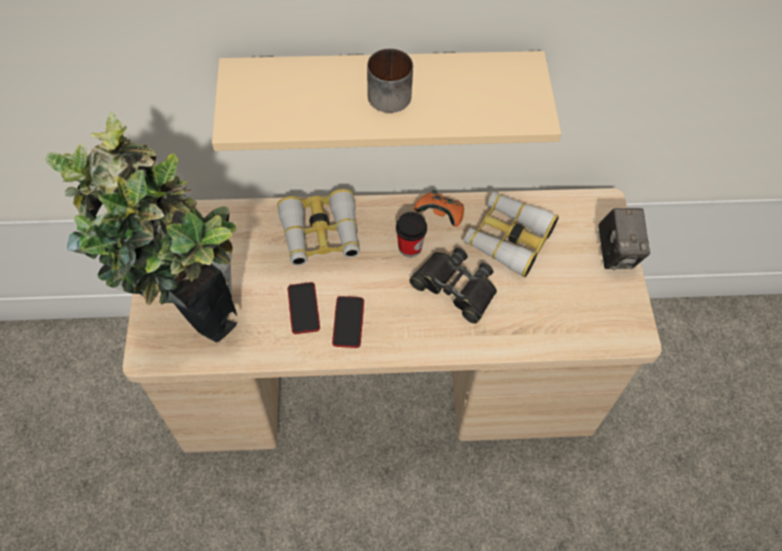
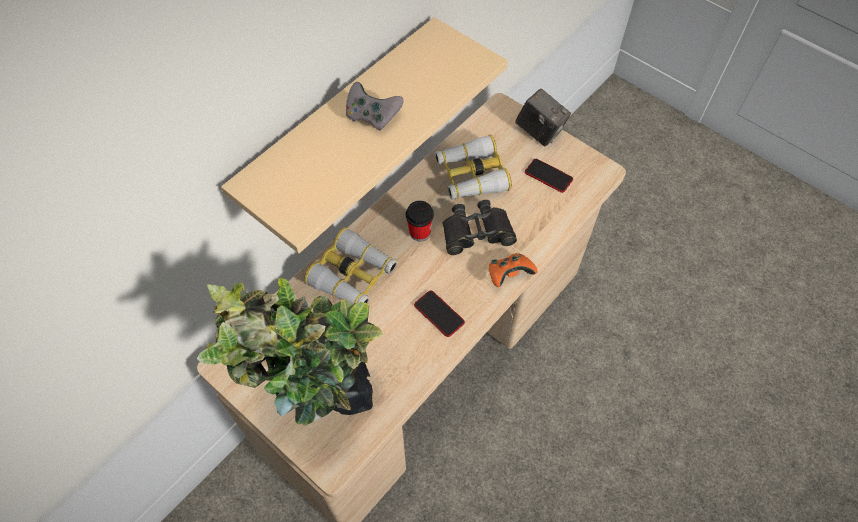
camera: 45 degrees left, 0 degrees up
(303, 308) = (400, 332): phone -> phone (548, 176)
(387, 91) = (372, 116): mug -> grey game controller
(440, 215) = (414, 196): orange game controller -> orange game controller (509, 274)

